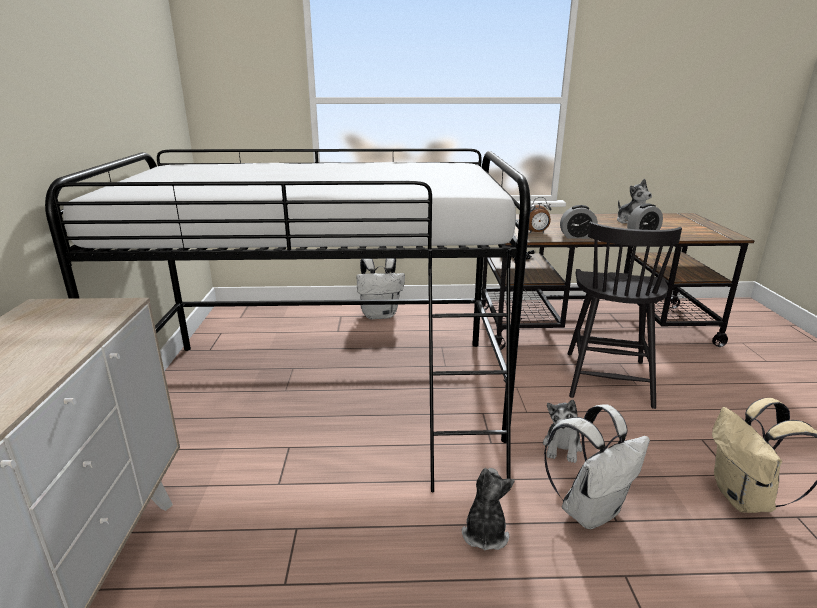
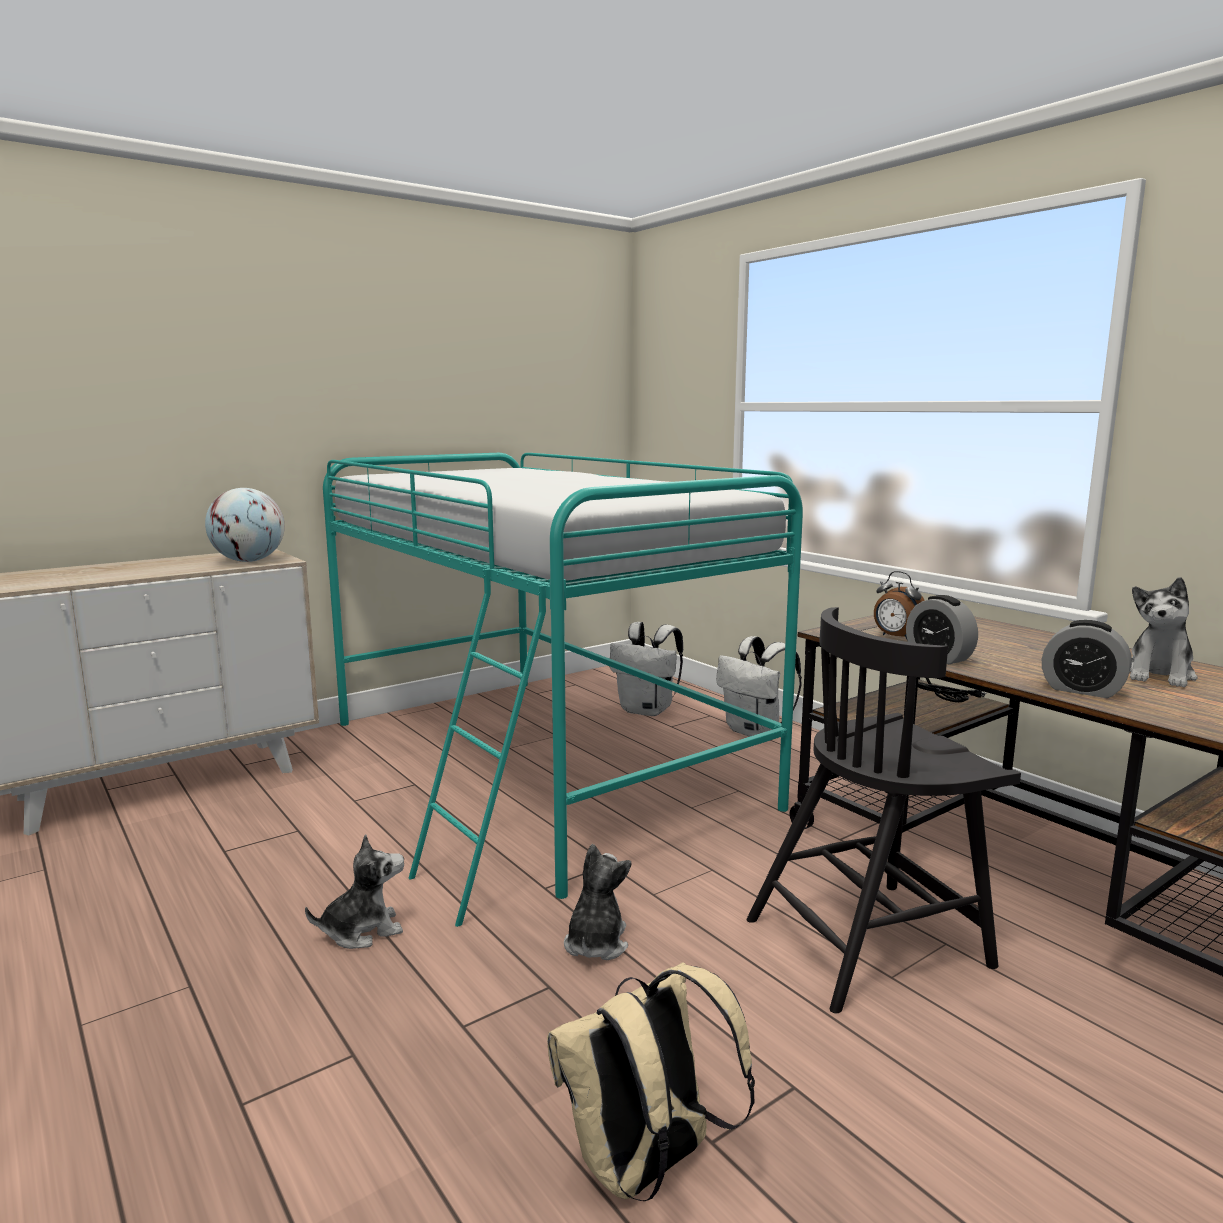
camera: 55 degrees right, 10 degrees down
(86, 318) = (249, 561): none -> globe
(327, 390) = (536, 765): black bed -> turquoise bed
(562, 447) = (595, 943): plush toy -> plush toy turned 120 degrees clockwise
(590, 510) = (468, 998): white backpack -> white backpack (647, 710)

